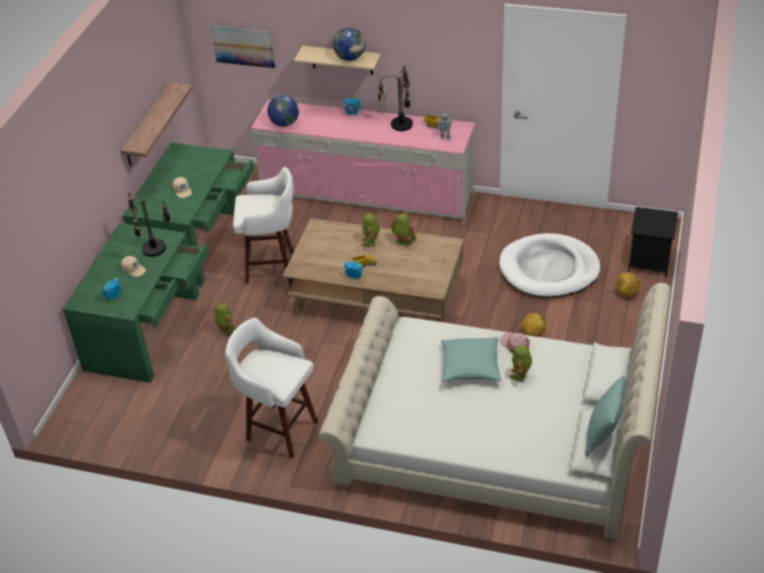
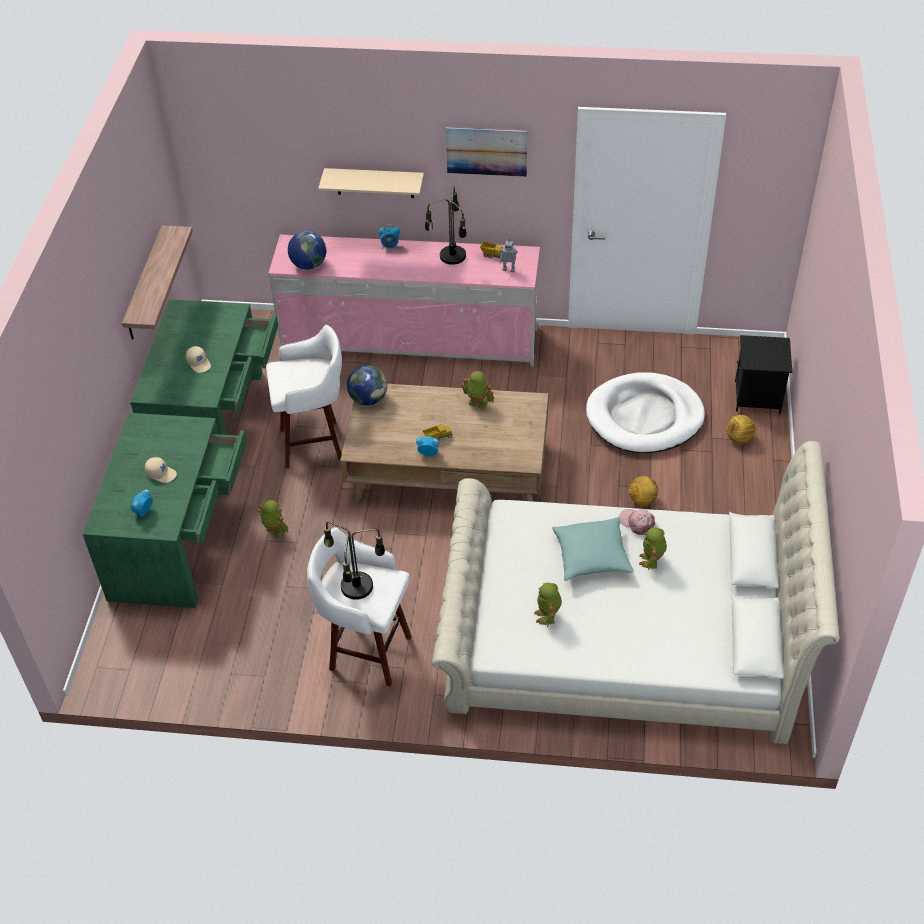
camera: 10 degrees left, 5 degrees up
(153, 249) = (179, 444): table lamp -> table lamp (356, 587)
(243, 46) = (248, 172): picture -> picture (486, 151)
(350, 58) = (387, 181): globe -> globe (368, 399)
(371, 242) = (439, 407): toy robot -> toy robot (548, 616)
(603, 435) = (766, 629): turquoise pillow -> none

